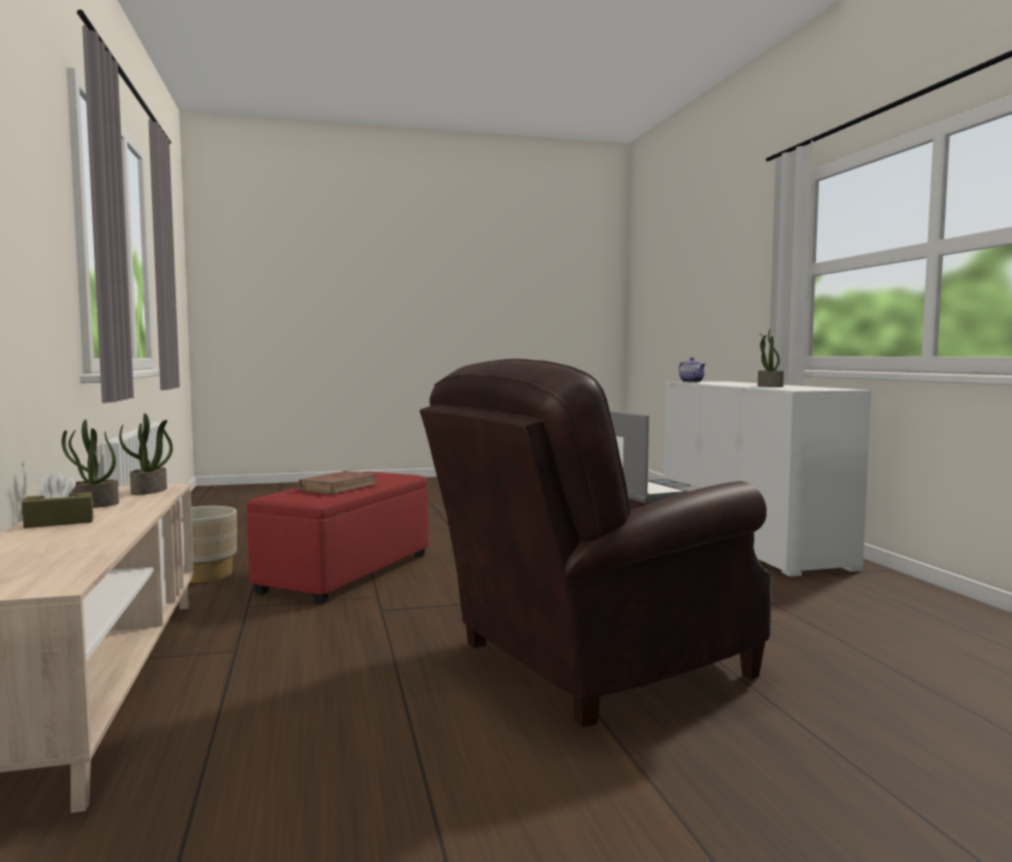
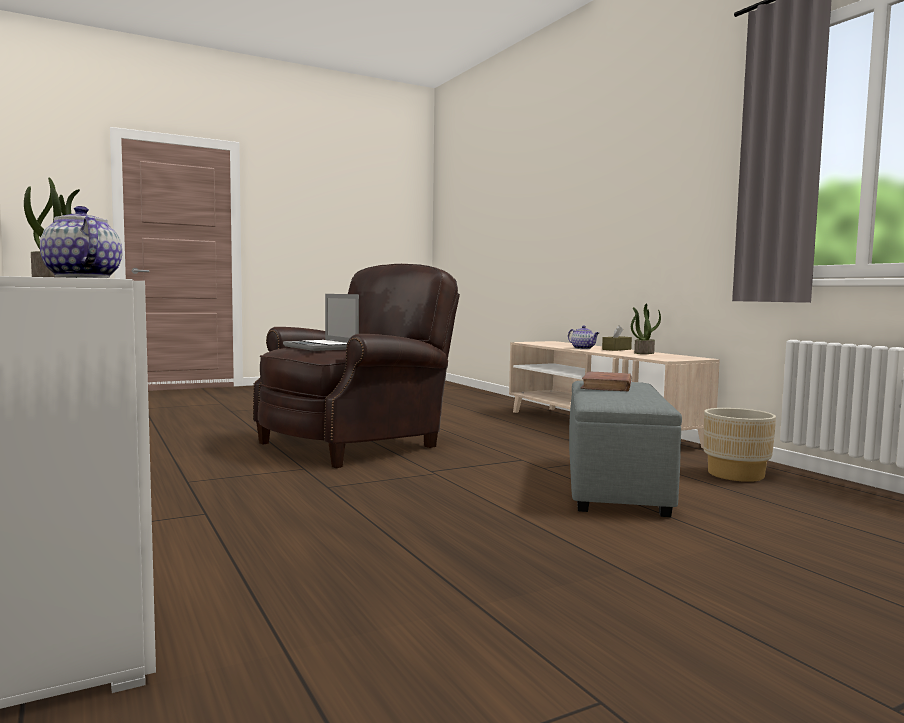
camera: 165 degrees right, 0 degrees up
(105, 528) = (583, 348): none -> teapot
(149, 491) = (659, 357): potted plant -> none
(346, 573) = (615, 484): red ottoman -> grey ottoman

